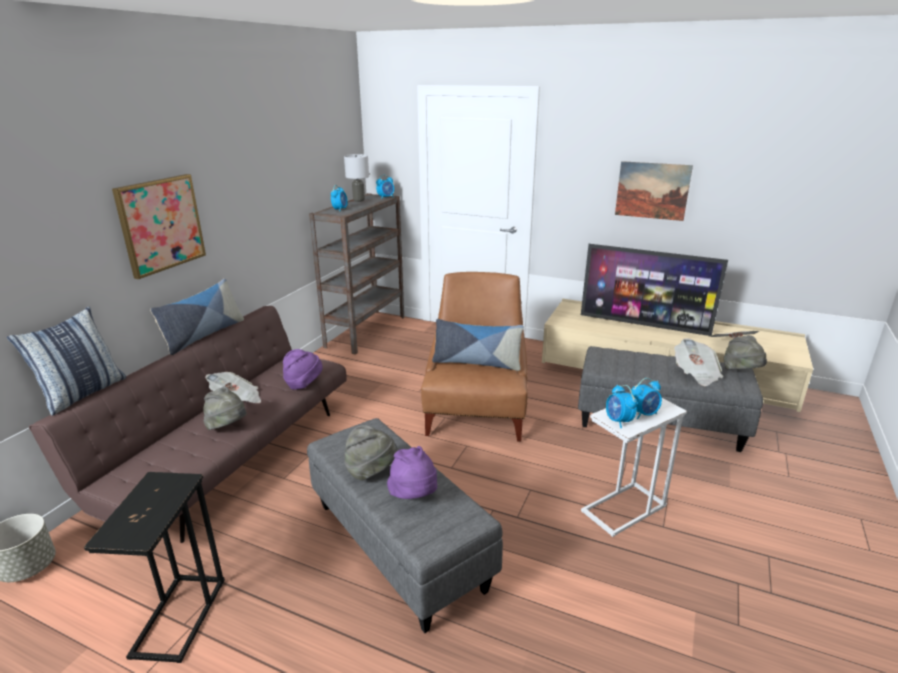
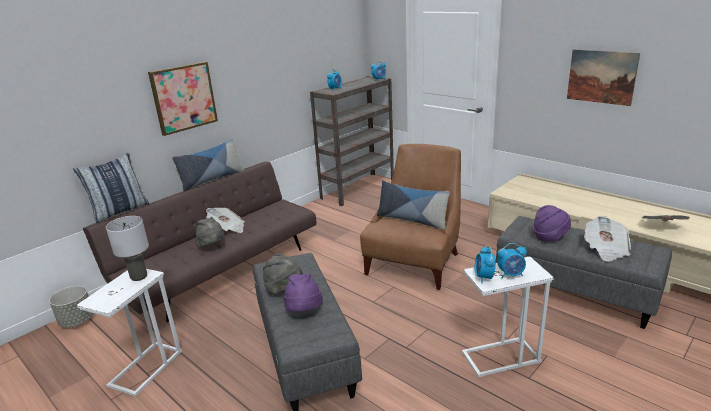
camera: 20 degrees right, 0 degrees up
(179, 616) = (146, 368): black side table -> white side table
(304, 384) = (278, 222): purple hat -> purple hat (550, 237)
(358, 200) = (355, 82): white table lamp -> white table lamp (139, 276)
(644, 324) = (584, 201): television -> none
(741, 372) = (654, 253): grey hat -> none

